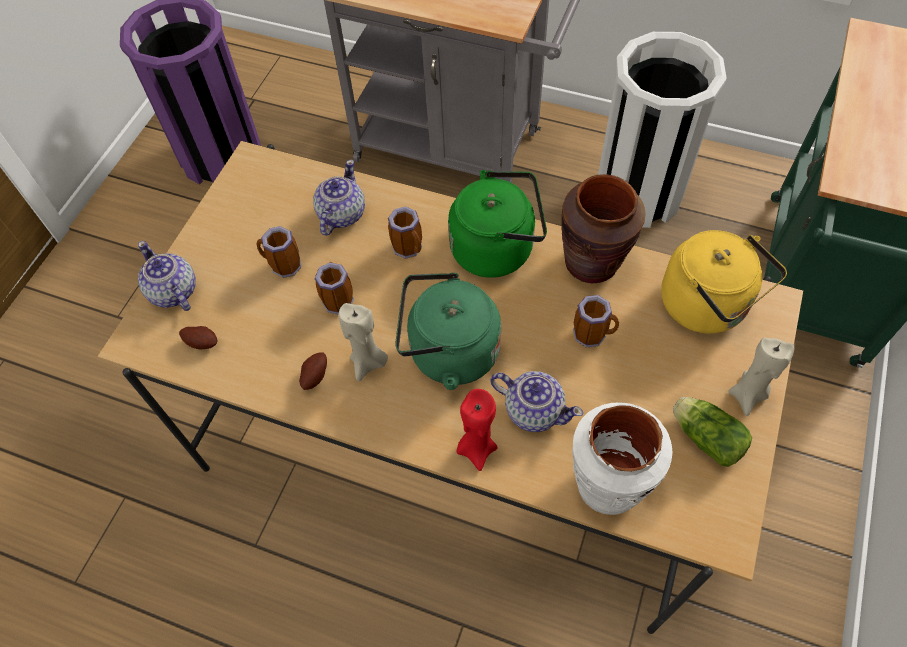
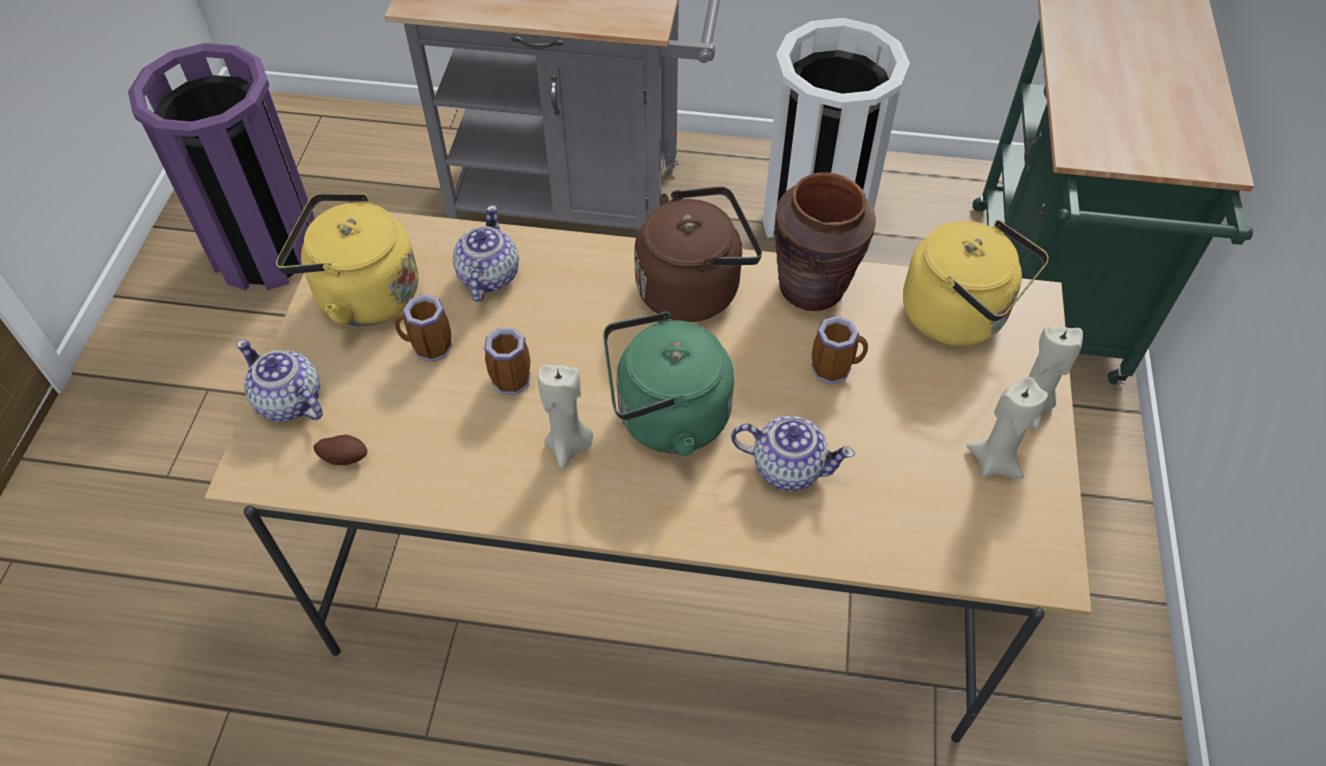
camera: 15 degrees left, 5 degrees down
(244, 215) = (361, 295): none -> yellow kettle
(314, 376) = (503, 473): potato -> none
(410, 248) = (586, 303): mug -> none
(476, 448) = (730, 523): red candle -> none
(497, 248) = (694, 288): green kettle -> brown kettle
(607, 484) = (898, 536): white vase -> none
(704, 436) = (994, 461): lettuce -> beige candle

